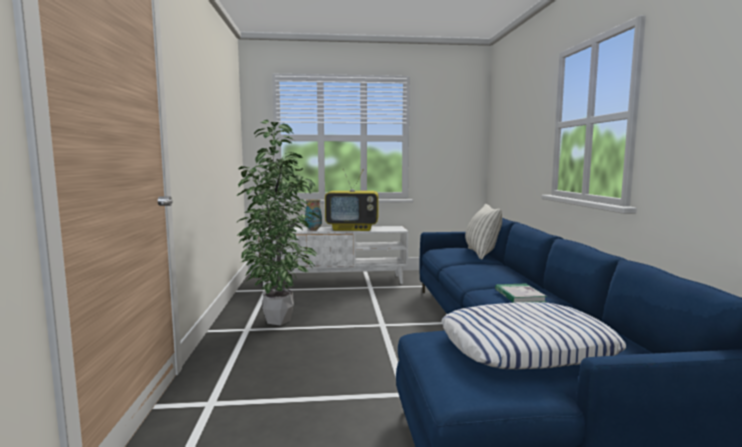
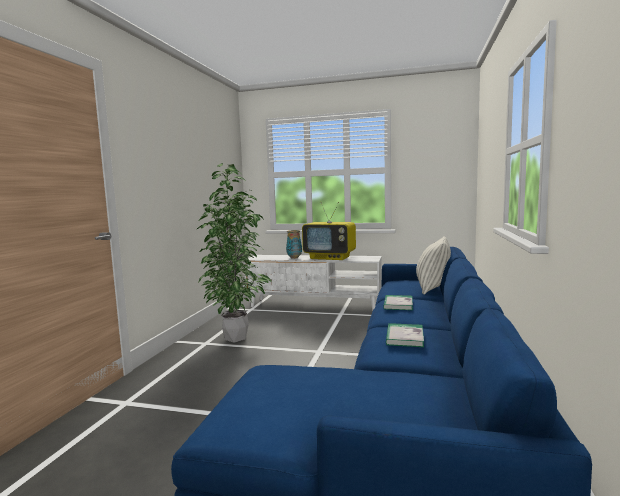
camera: 20 degrees right, 0 degrees up
(473, 269) = (398, 304): none -> book
(526, 346) = (337, 393): pillow -> none

